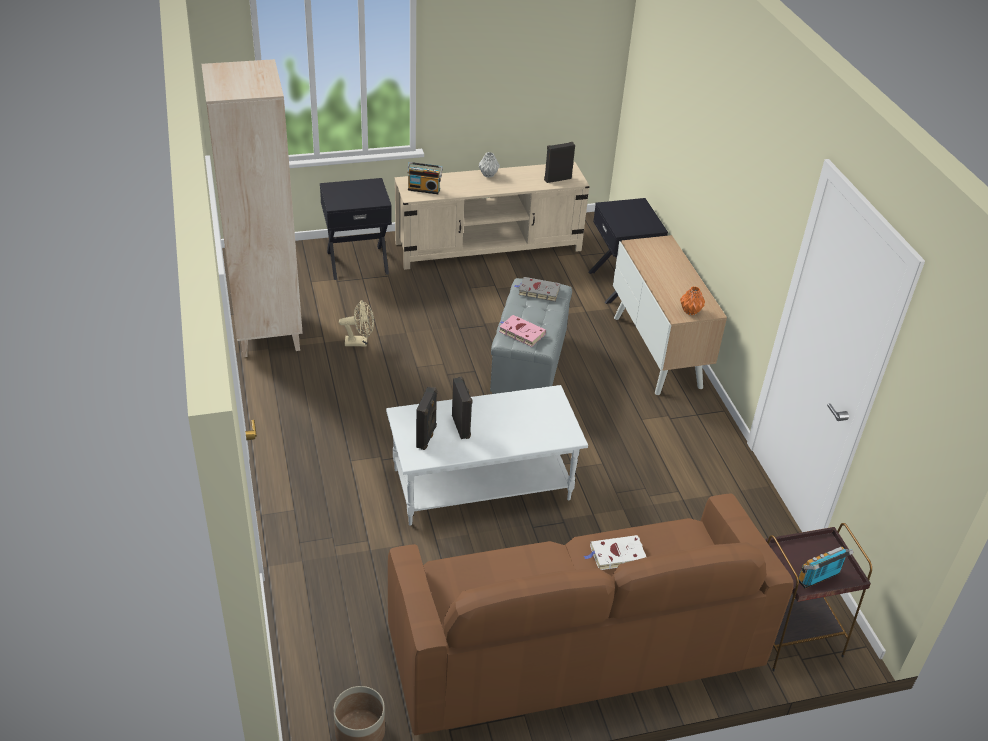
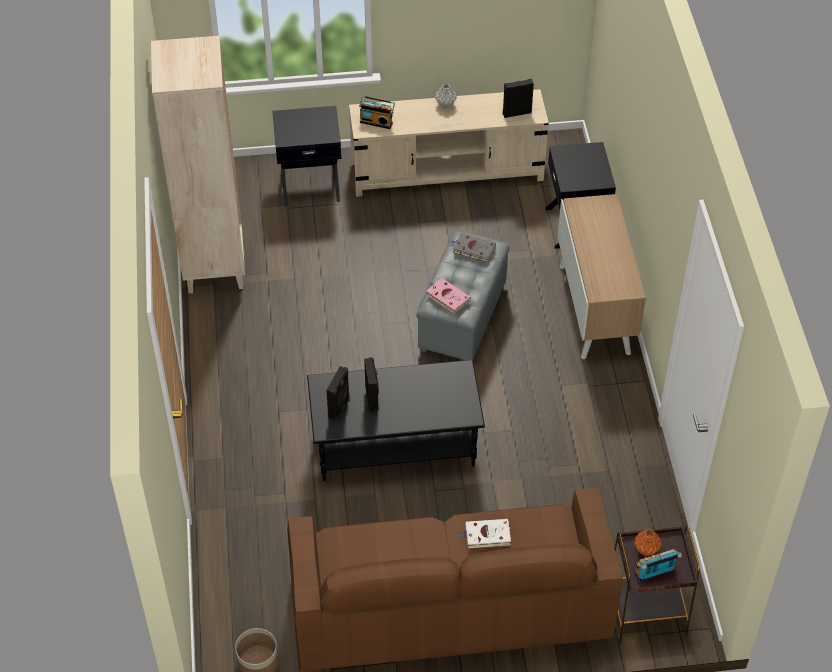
camera: 10 degrees right, 10 degrees up
(360, 342) = (301, 282): beige fan -> none
(481, 486) = (394, 446): white coffee table -> black coffee table
(690, 311) = (611, 289): orange vase -> orange vase (646, 549)

